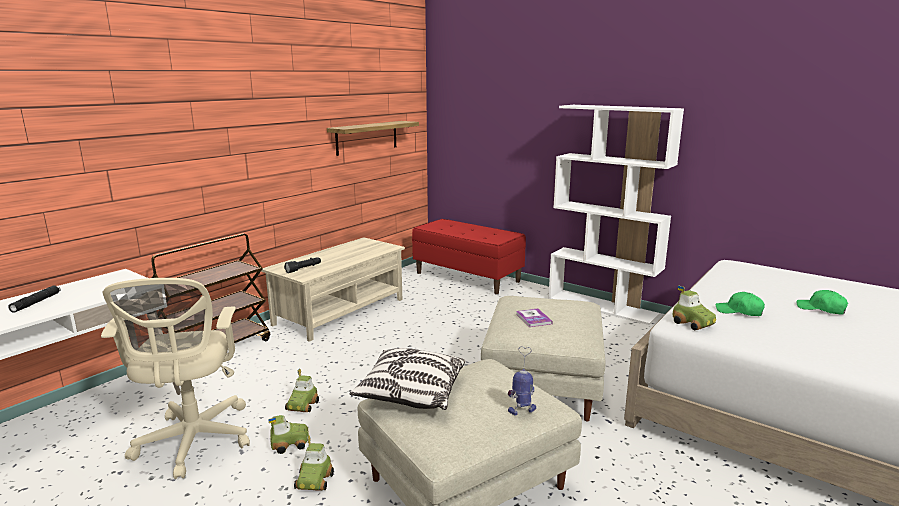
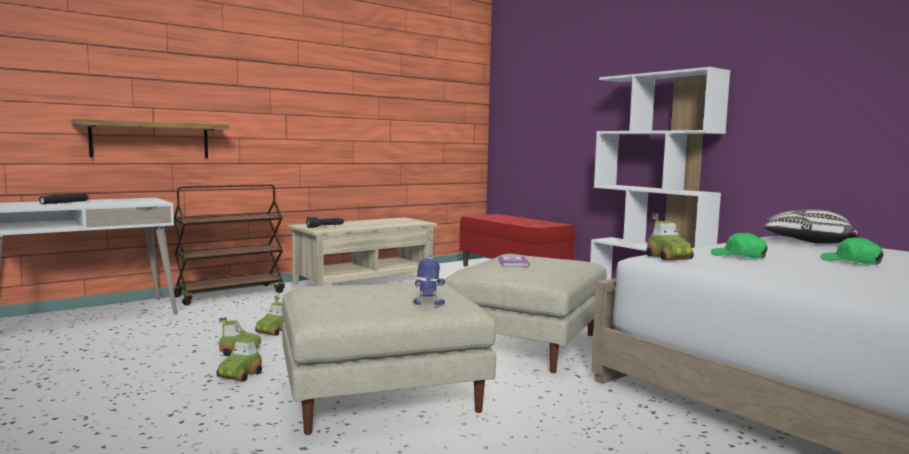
camera: 15 degrees right, 10 degrees down
(193, 443) = (159, 341): beige office chair -> none
(367, 137) = (417, 120): shelf -> shelf (151, 140)
(411, 393) = (333, 286): pillow -> pillow (806, 241)

